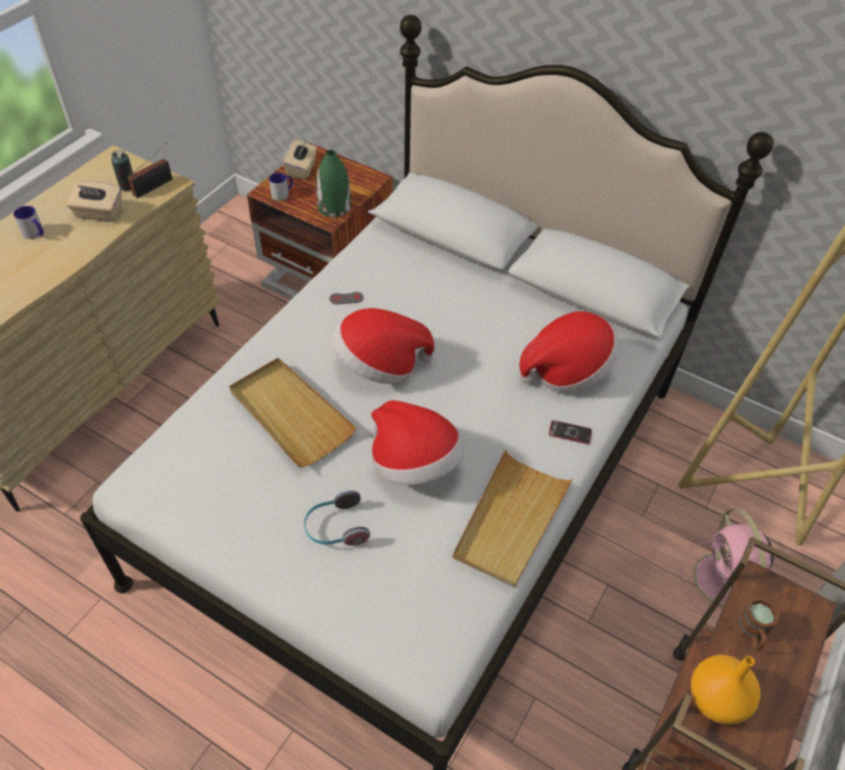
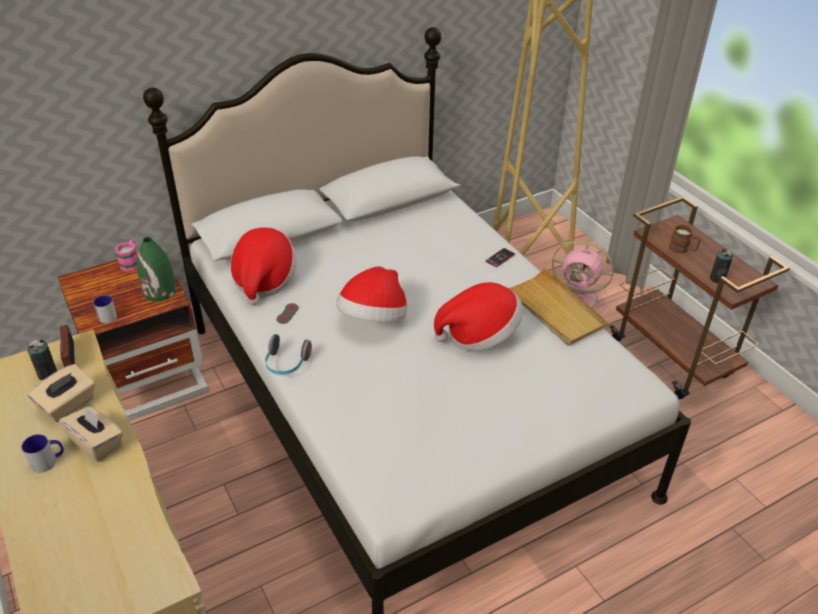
camera: 60 degrees left, 10 degrees down
(290, 414) = (388, 383): beige tray -> none
(302, 169) = (89, 293): beige tissue box -> beige tissue box (97, 443)
(335, 528) = (510, 395): headphones -> headphones (286, 364)
(358, 171) = (131, 262): none -> pink mug
(566, 369) = (447, 237): hat -> hat (264, 280)
(717, 700) = (717, 279): orange vase -> can

